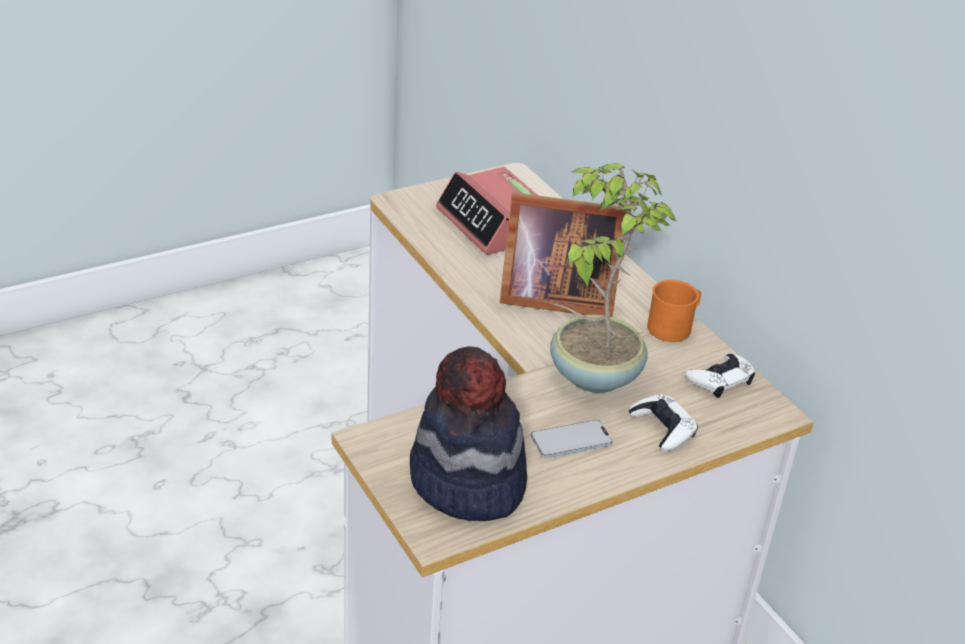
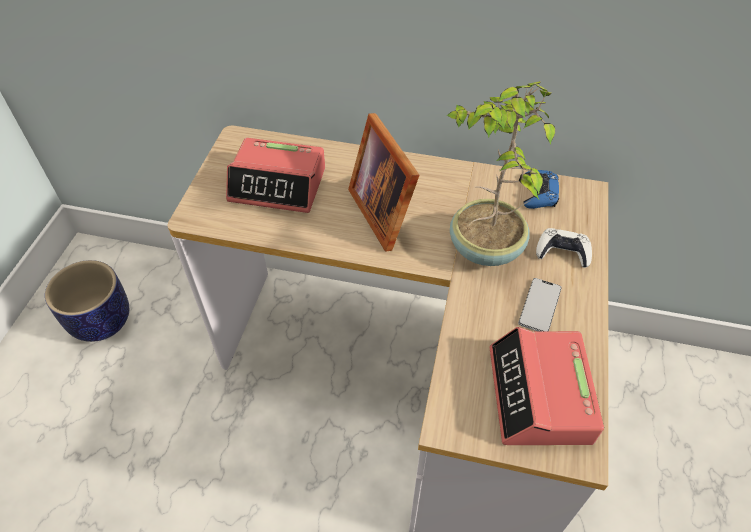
camera: 45 degrees left, 15 degrees up
(321, 319) = (101, 321): none -> planter
(466, 483) = (539, 395): hat -> alarm clock
(553, 296) = (385, 210): picture frame -> picture frame turned 105 degrees clockwise
(674, 326) = (471, 177): orange mug -> none
(720, 380) = (539, 193): white game controller -> blue game controller

